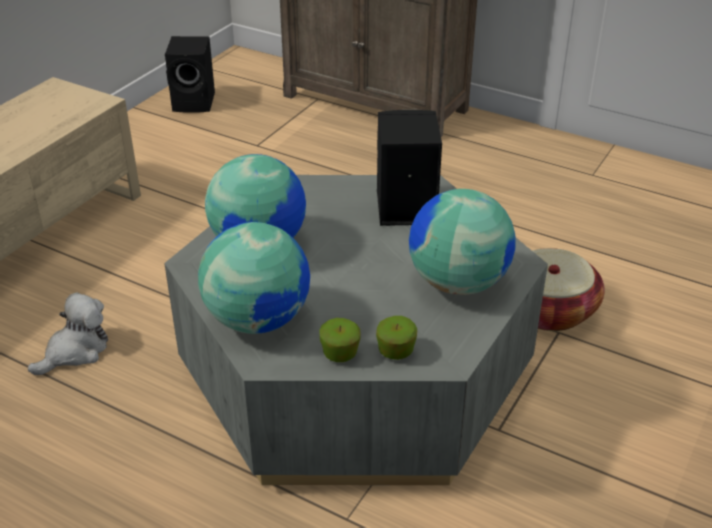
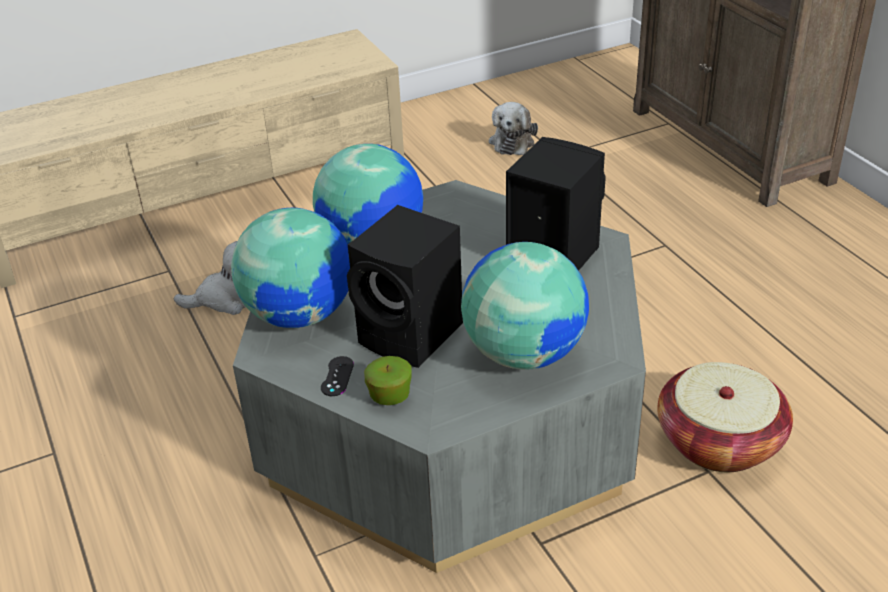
camera: 35 degrees right, 0 degrees up
(195, 102) = (536, 94): black speaker -> black speaker (413, 336)
(209, 144) = (512, 141): none -> plush toy
(340, 354) = (337, 376): apple -> black game controller

